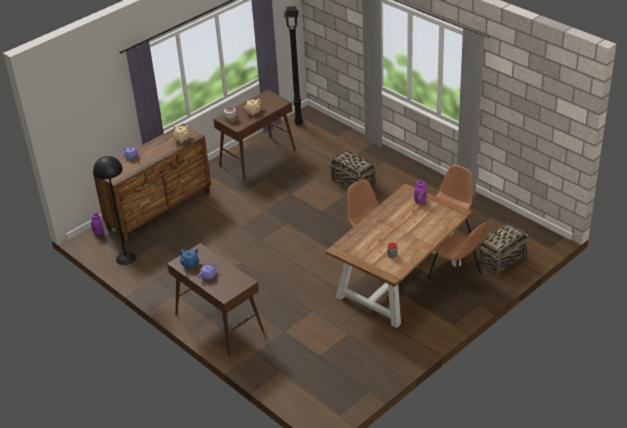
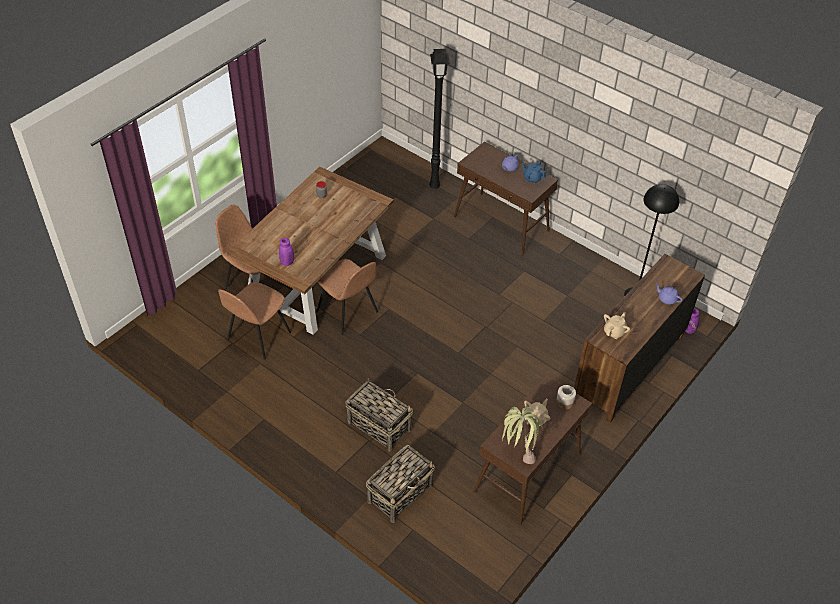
camera: 170 degrees right, 10 degrees up
(269, 99) = (517, 452): none -> potted plant
(298, 123) = (482, 562): black floor lamp -> black floor lamp (435, 186)
(501, 260) = (198, 306): basket -> basket (400, 493)

